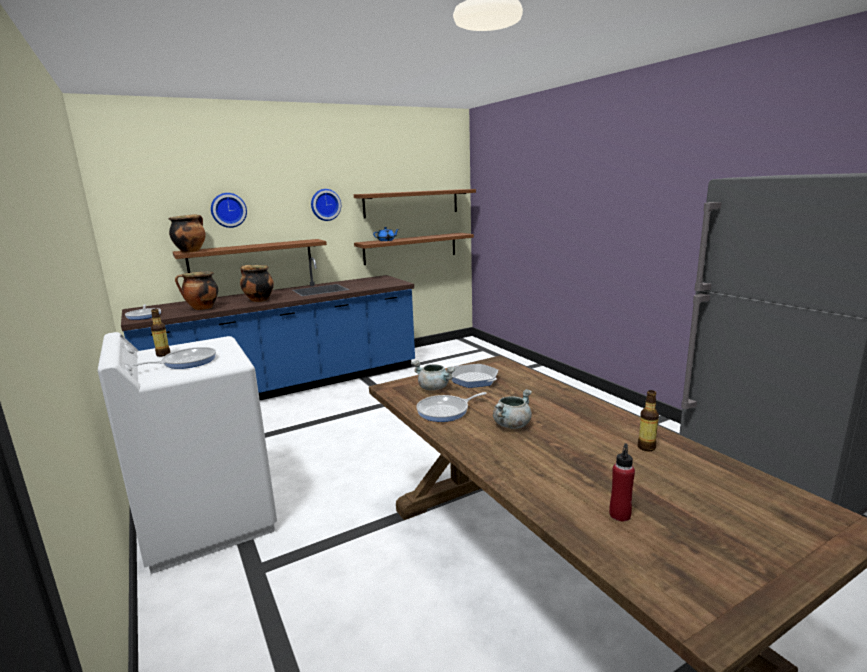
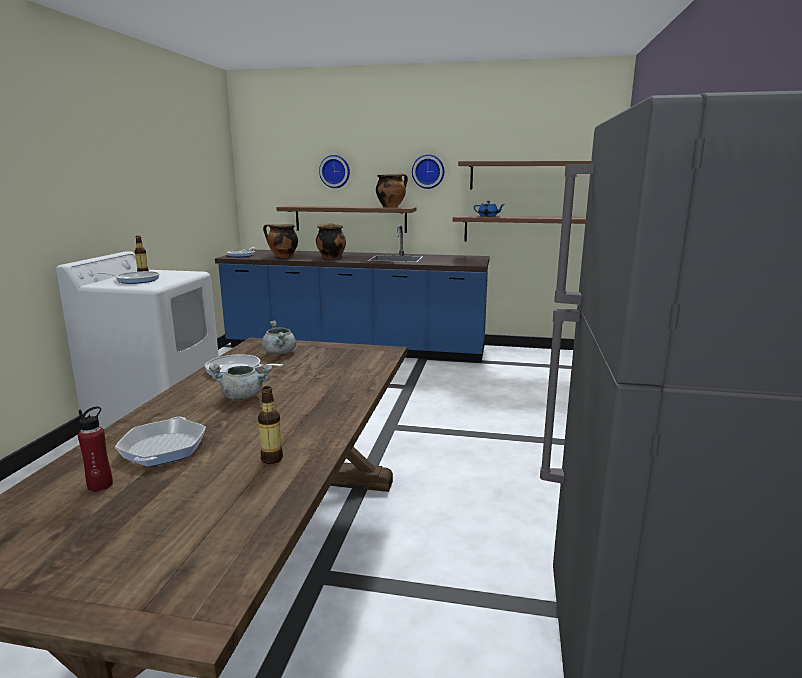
camera: 40 degrees right, 0 degrees up
(191, 251) = (294, 206): cooking pot -> cooking pot (391, 207)
(474, 379) = (324, 357): frying pan -> frying pan (163, 448)

